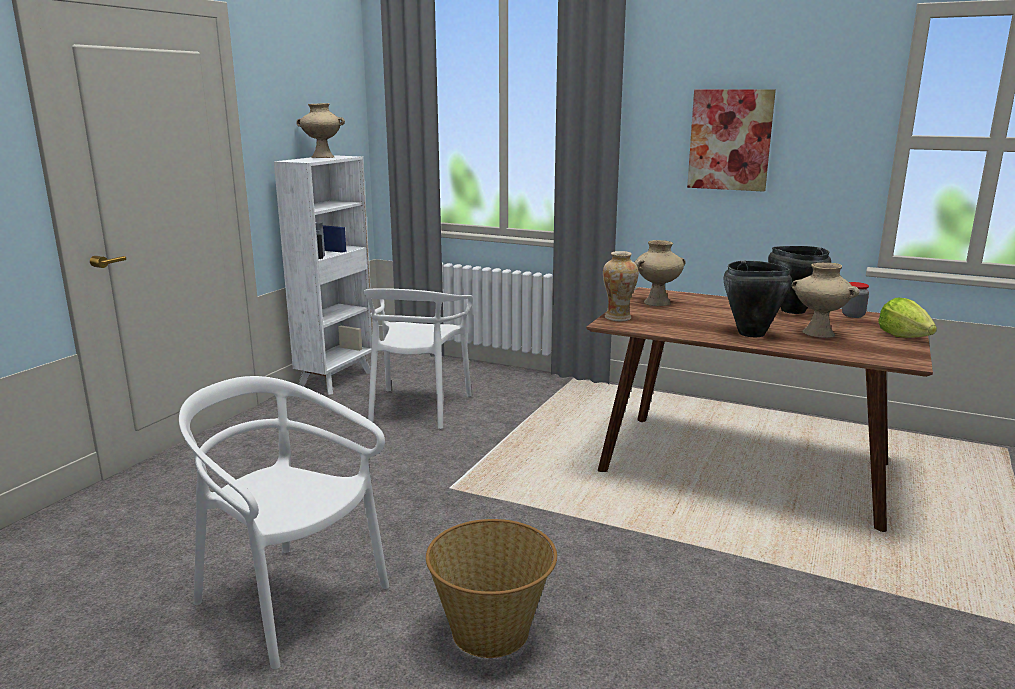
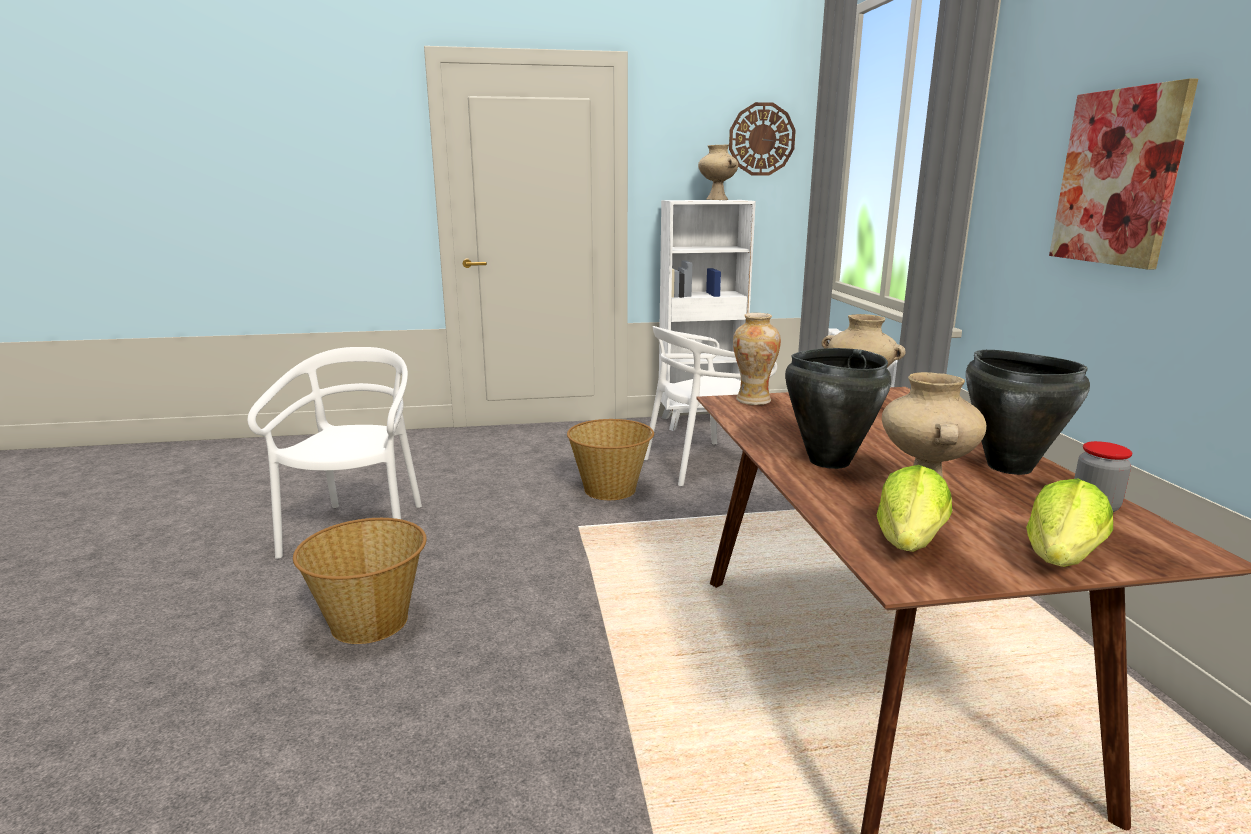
camera: 55 degrees right, 0 degrees up
(333, 96) = (761, 139): none -> wall clock
(402, 454) = (611, 489): none -> basket
(872, 351) = (909, 543): none -> lettuce

